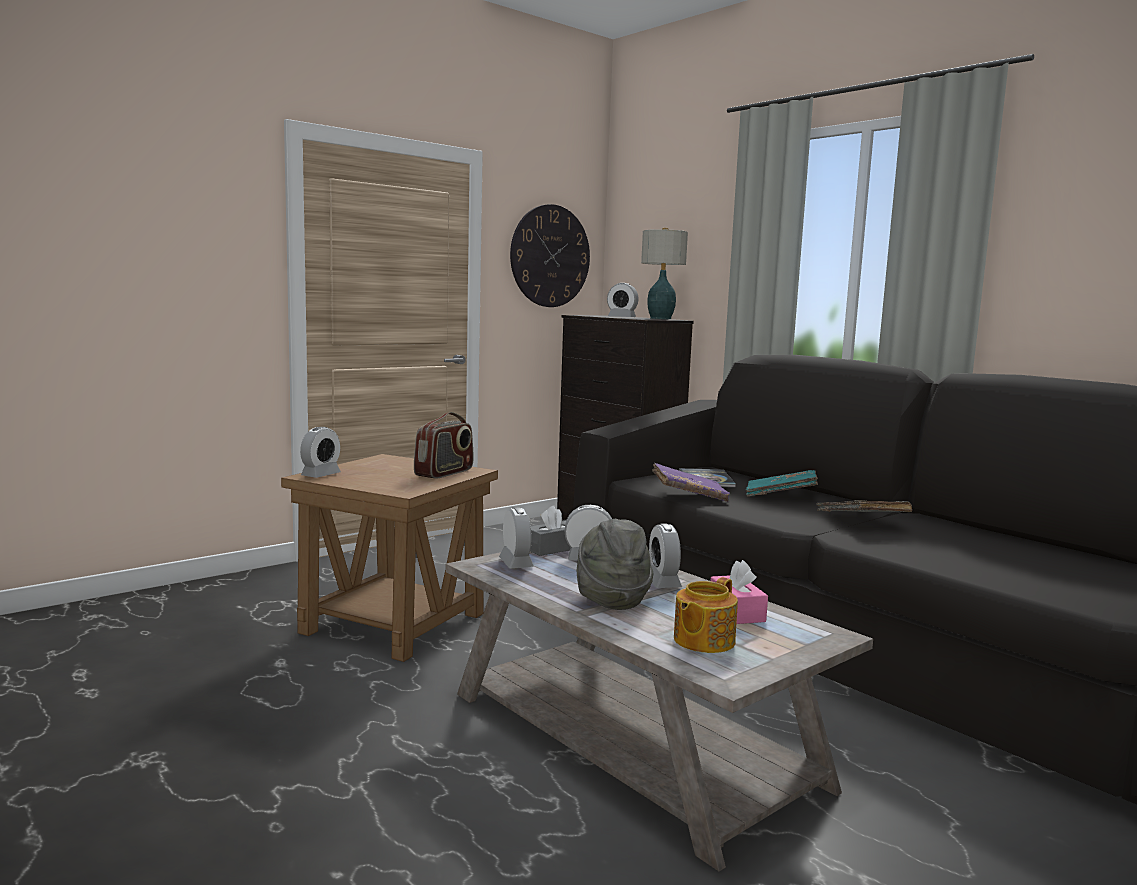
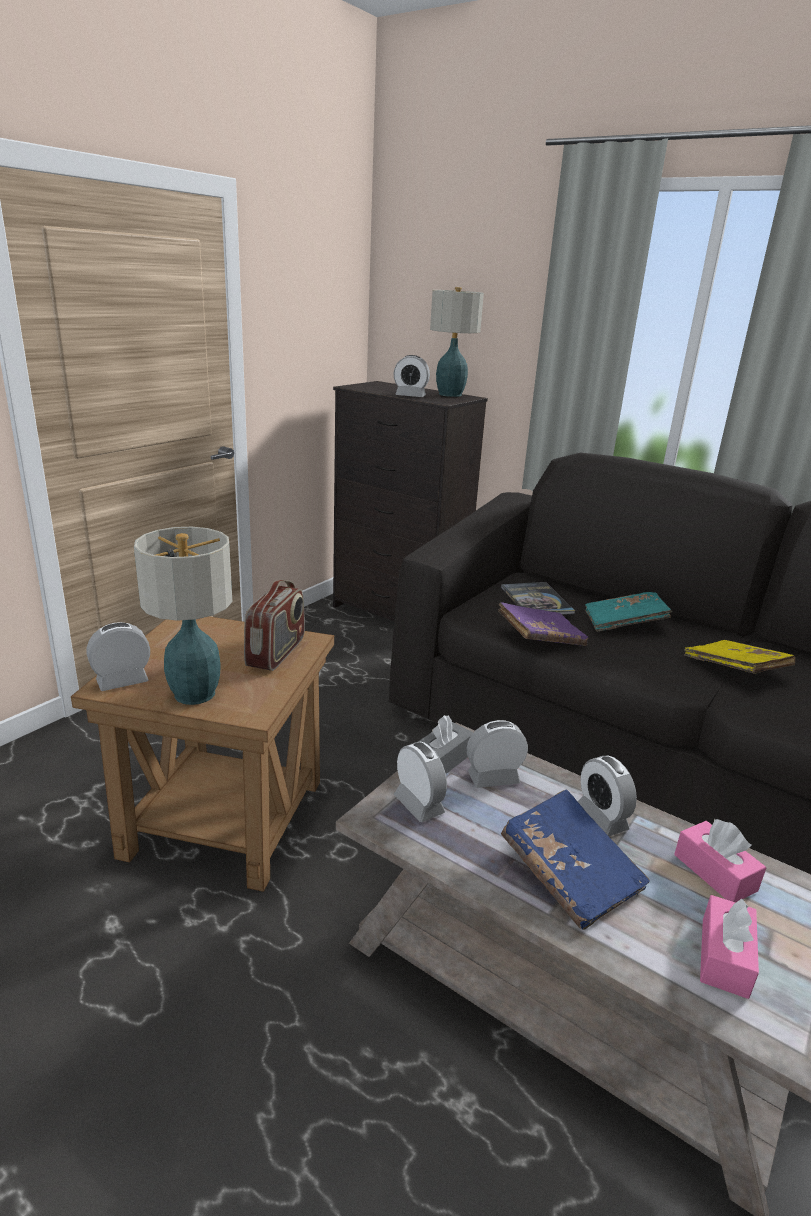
camera: 15 degrees left, 15 degrees up
(321, 475) = (122, 681): alarm clock -> alarm clock turned 135 degrees counterclockwise
(368, 483) = (194, 694): none -> table lamp
(550, 256) = (315, 314): wall clock -> none
(611, 599) = (569, 872): grey hat -> blue book
(702, 641) = (724, 957): teapot -> pink tissue box
(861, 521) = (734, 670): grey book -> yellow book

